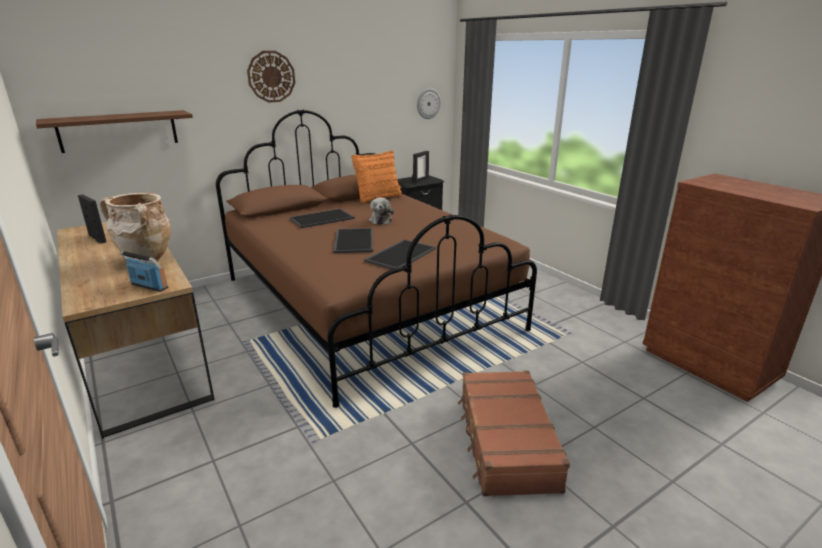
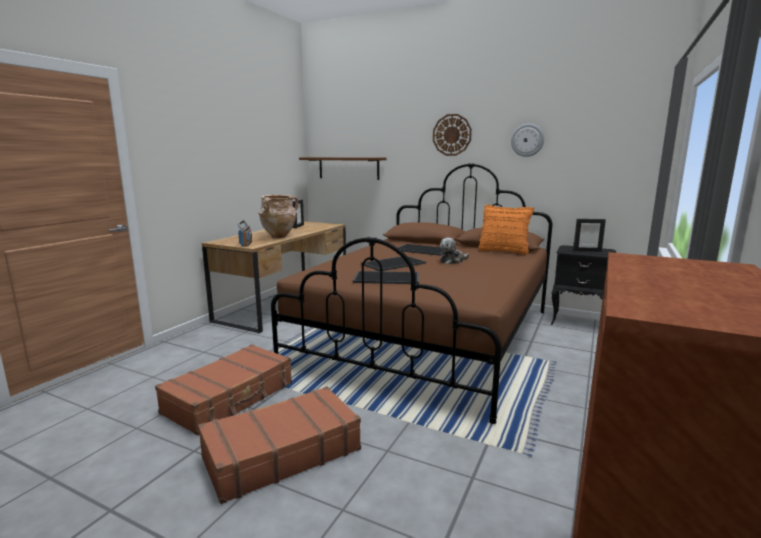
camera: 60 degrees right, 10 degrees down
(374, 456) = (230, 398): none -> brown suitcase
(428, 103) = (629, 168): wall clock -> wall clock (527, 140)

